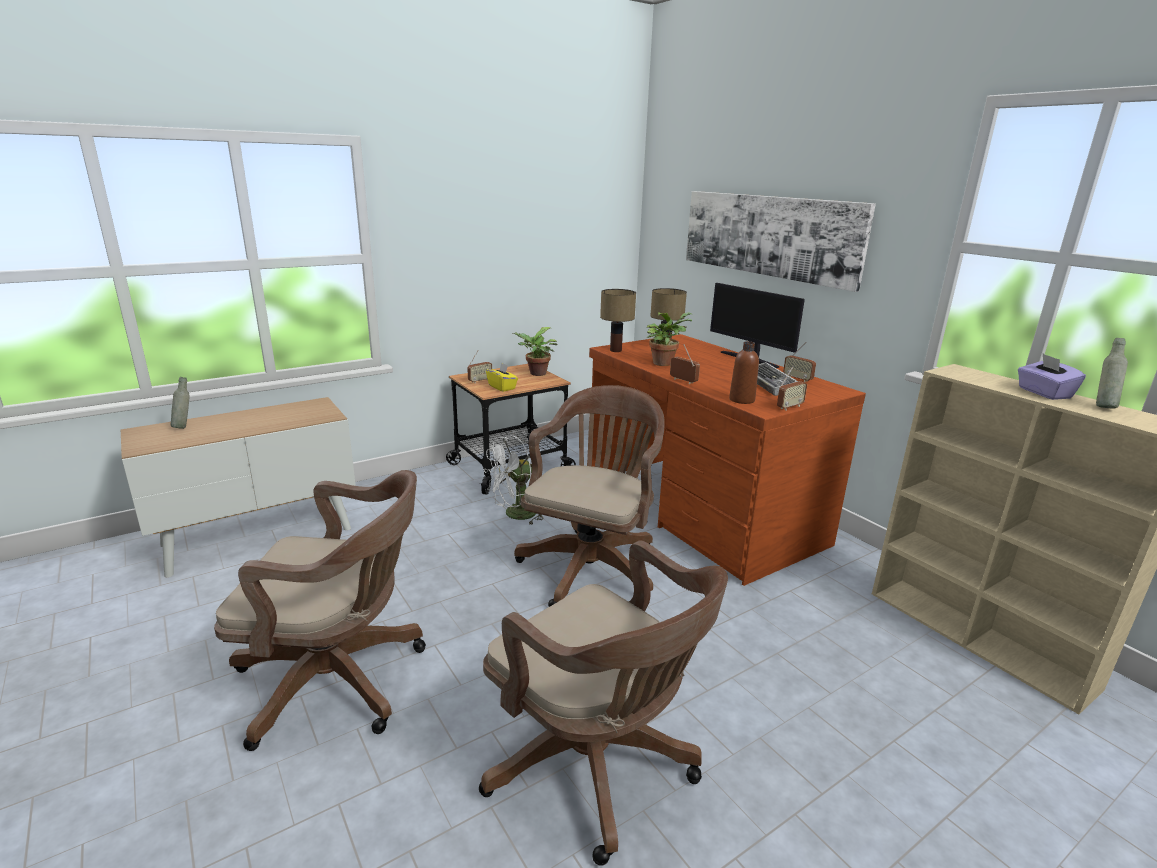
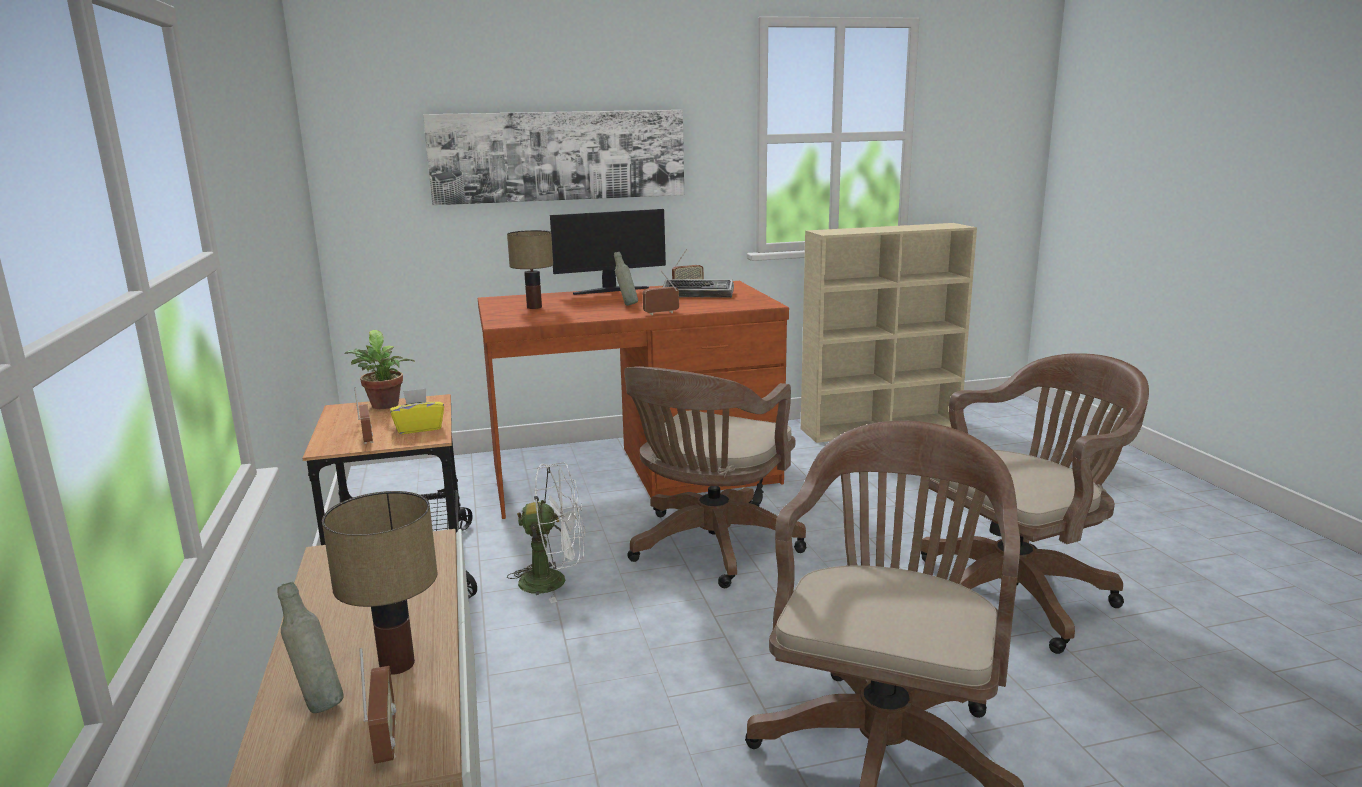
camera: 70 degrees left, 5 degrees down
(515, 515) = (553, 581): white fan -> white fan turned 75 degrees counterclockwise
(592, 566) = (710, 548): brown office chair -> brown office chair turned 105 degrees counterclockwise
(616, 350) = (515, 322): table lamp -> table lamp (399, 664)
(664, 362) = (588, 312): potted plant -> none
(741, 400) = (735, 306): brown bottle -> none
(789, 407) = (763, 298): radio -> radio (385, 742)
(1043, 393) = (883, 228): purple tissue box -> none
(1102, 406) = (912, 226): grey bottle -> grey bottle (626, 305)

